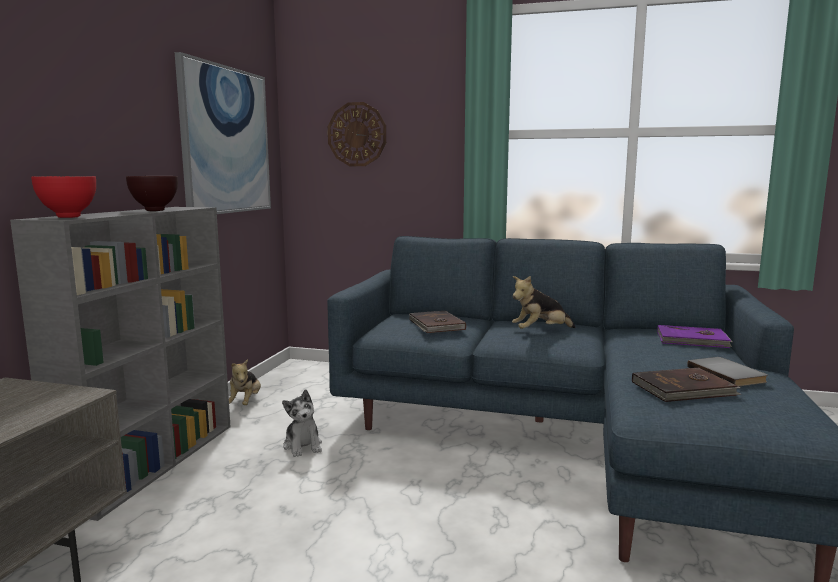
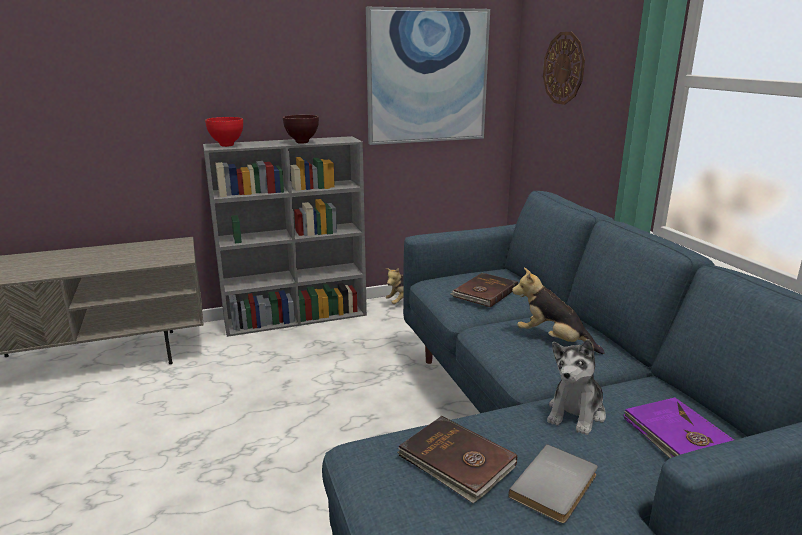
camera: 55 degrees right, 10 degrees up
(303, 446) = (372, 350): plush toy -> plush toy (576, 413)

